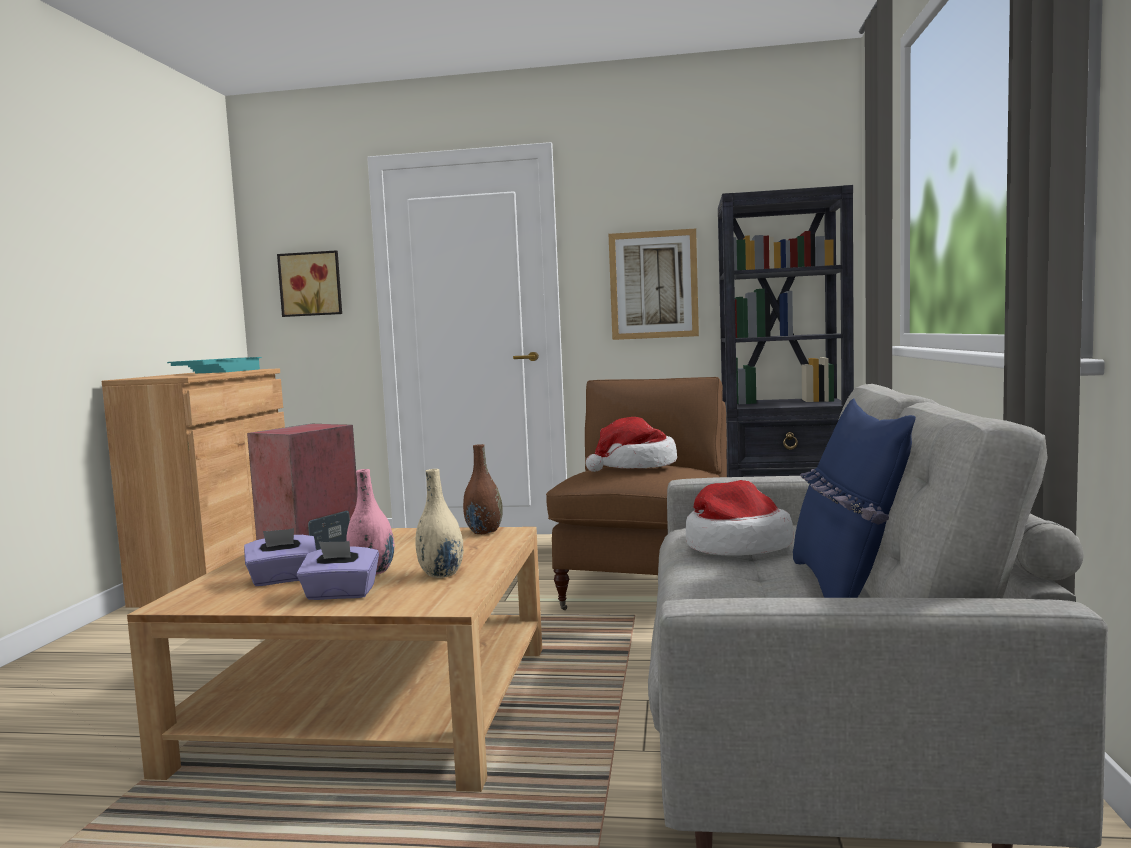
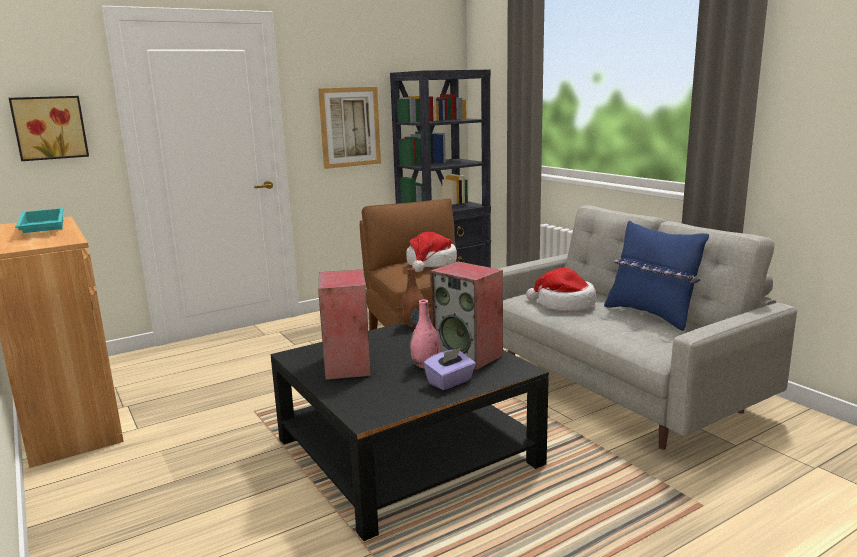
camera: 40 degrees left, 10 degrees up
(283, 579) = (386, 385): purple tissue box -> none
(373, 706) = (406, 452): beige coffee table -> black coffee table
(441, 574) = (469, 355): beige vase -> speaker

